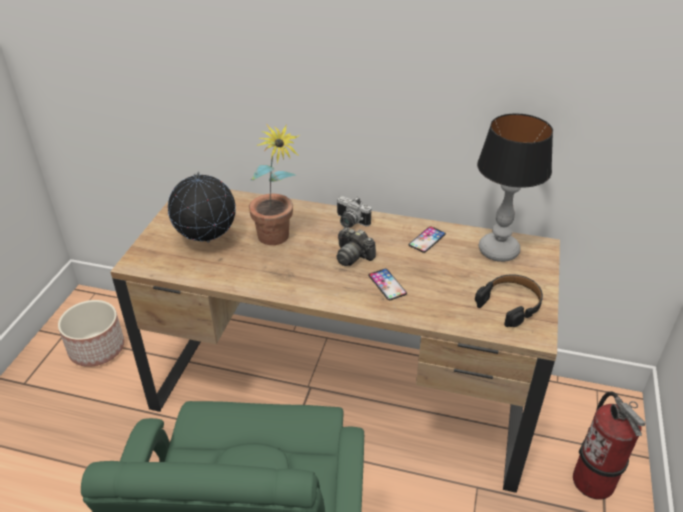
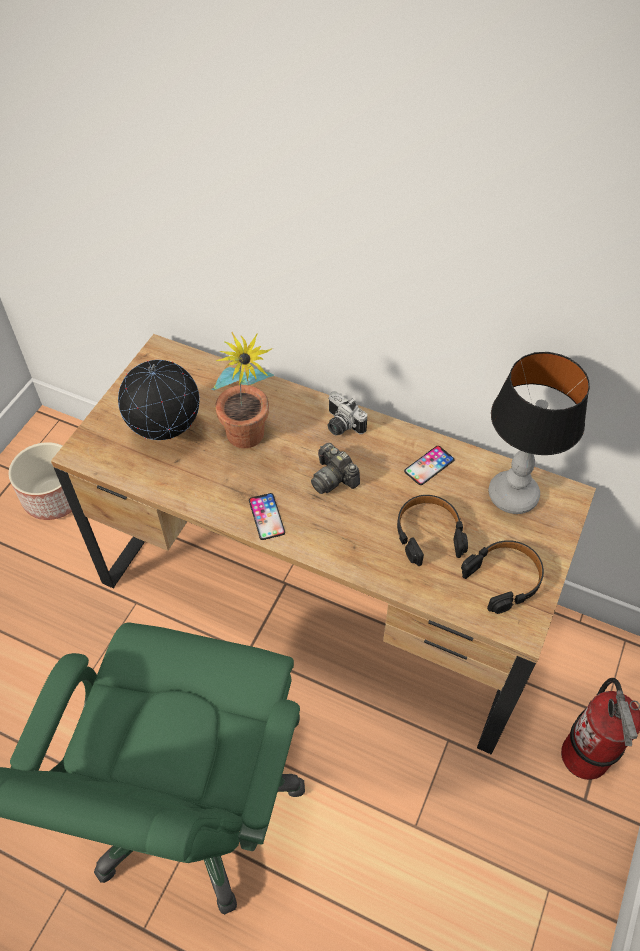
camera: 10 degrees right, 15 degrees up
(387, 284) = (364, 527): phone -> phone (266, 516)
(440, 282) = (428, 533): none -> black headphones

